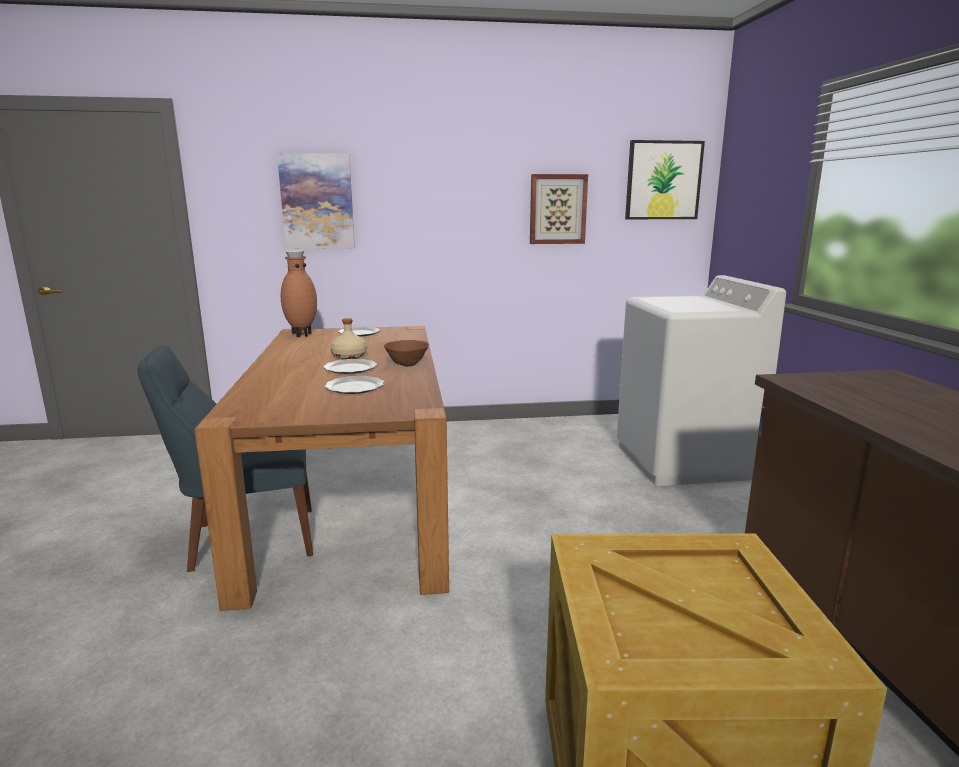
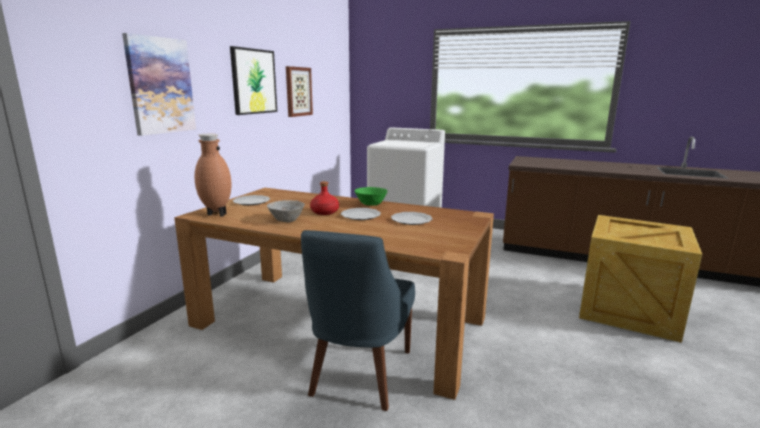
camera: 60 degrees left, 0 degrees up
(303, 352) = (287, 220): none -> grey bowl
(349, 356) = (324, 212): beige bottle -> red bottle
(407, 364) = (370, 204): brown bowl -> green bowl
(663, 180) = (334, 73): picture -> picture (253, 81)

